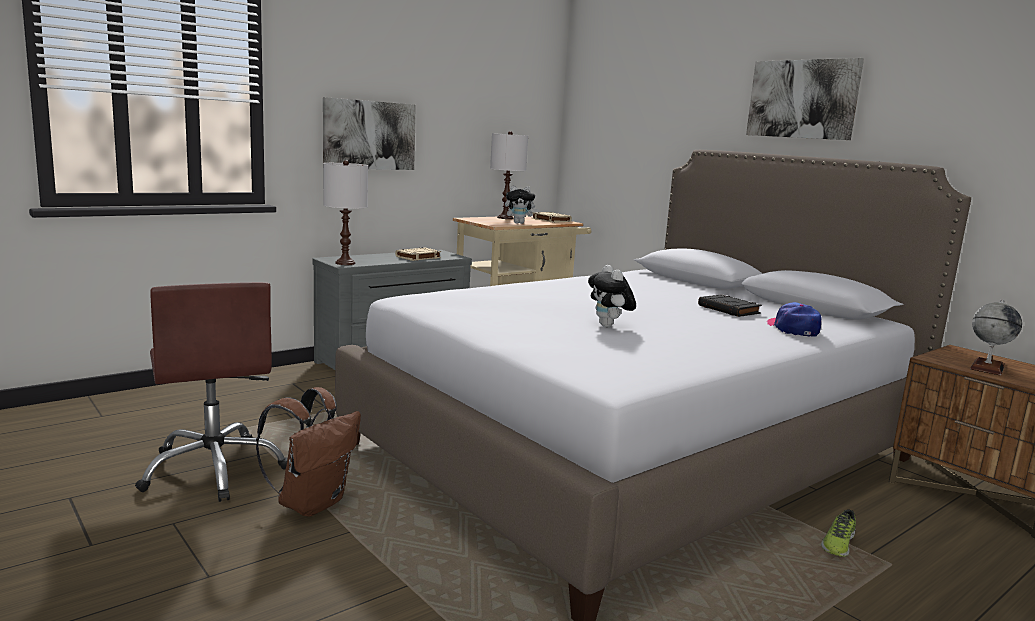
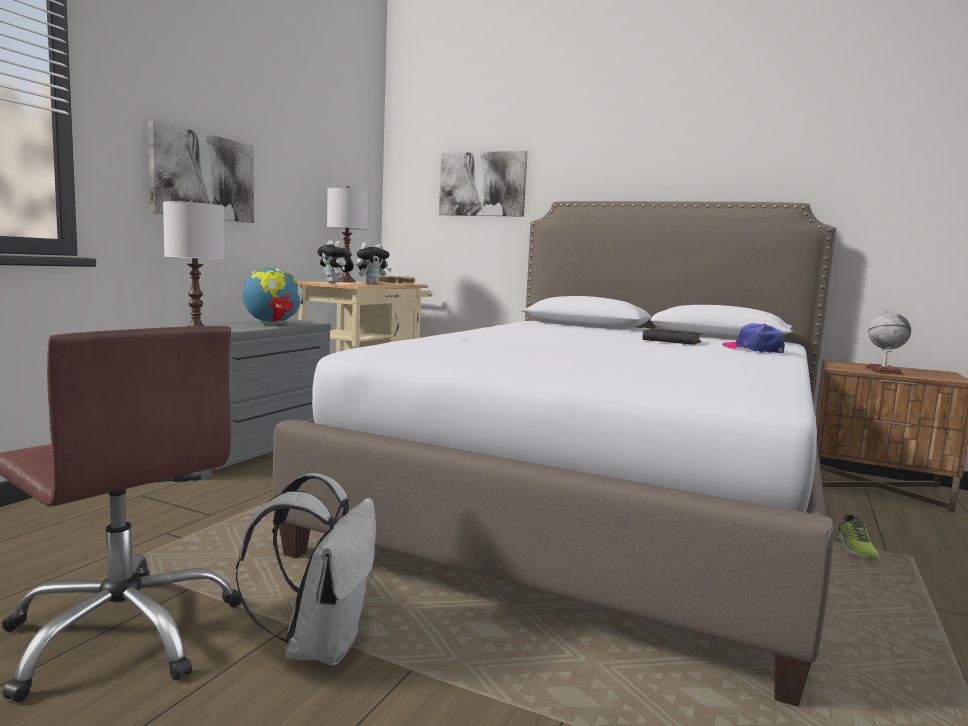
camera: 25 degrees left, 5 degrees down
(312, 503) = (320, 644): brown backpack -> white backpack
(418, 257) = (272, 324): beige book -> globe
(609, 326) = (620, 358): plush toy -> plush toy (335, 283)
(802, 99) = (660, 151): picture -> picture (482, 184)

